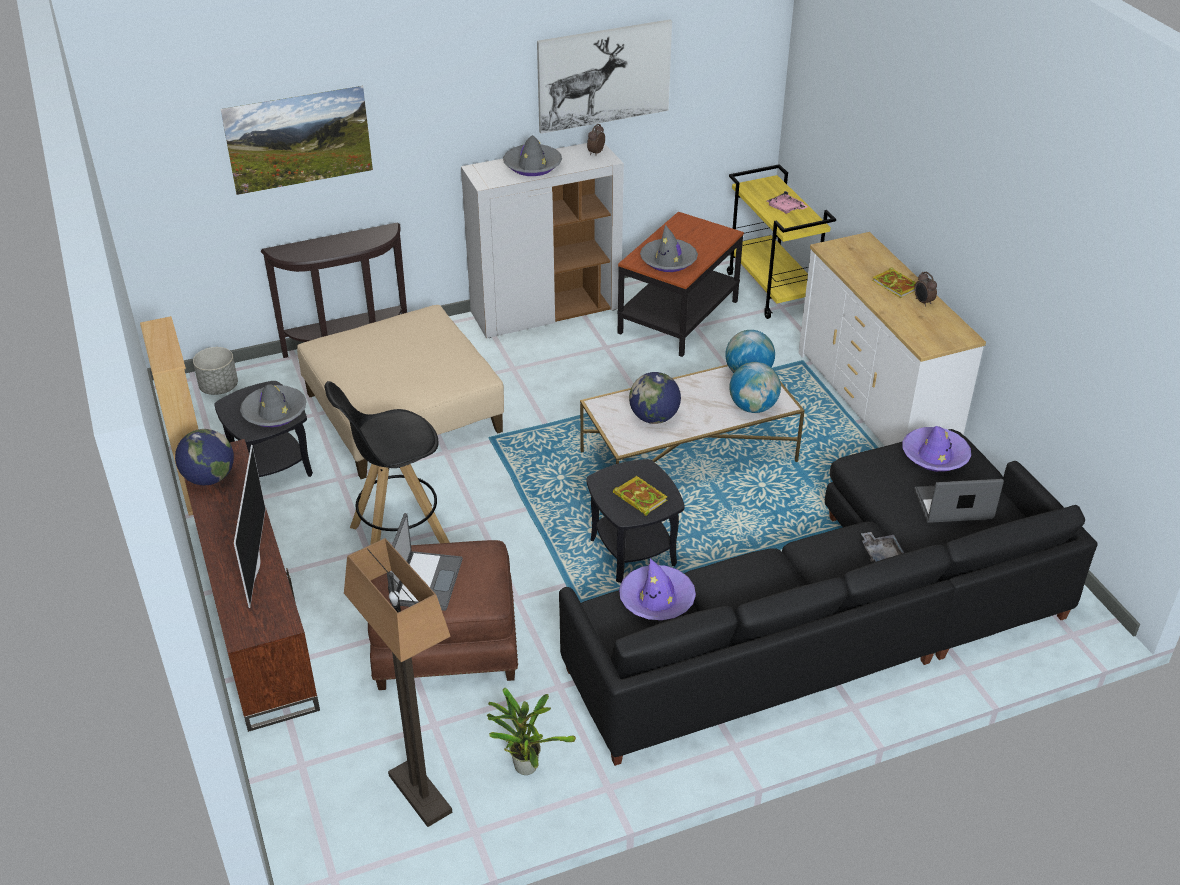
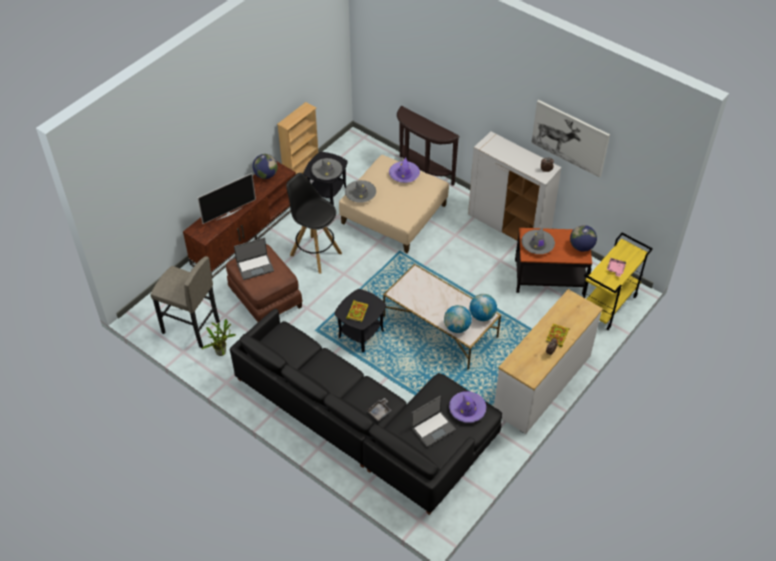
camera: 60 degrees right, 10 degrees up
(219, 388) = (364, 148): grey planter -> none
(302, 161) = (425, 81): picture -> none
(421, 794) = (191, 327): floor lamp -> grey stool
(532, 166) = (513, 154): grey hat -> grey hat (360, 194)
(654, 418) = (421, 295): globe -> globe (581, 247)
(657, 599) = (299, 344): purple hat -> purple hat (404, 175)
(953, 506) = (432, 428): laptop -> laptop turned 90 degrees clockwise

